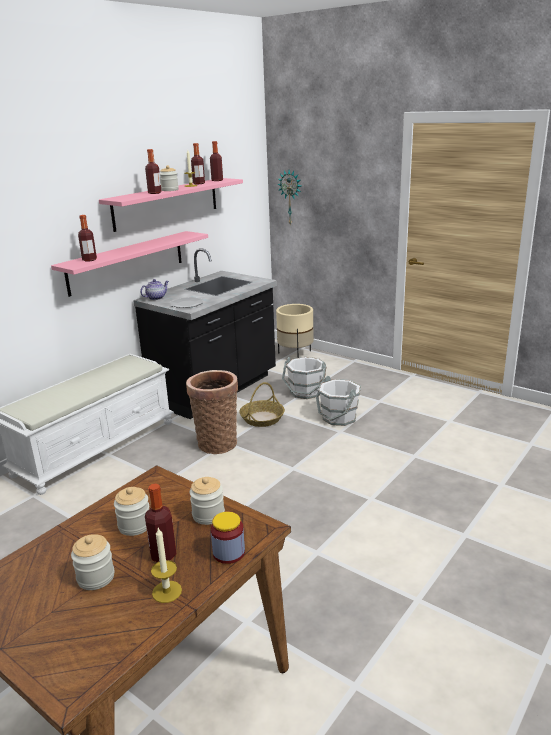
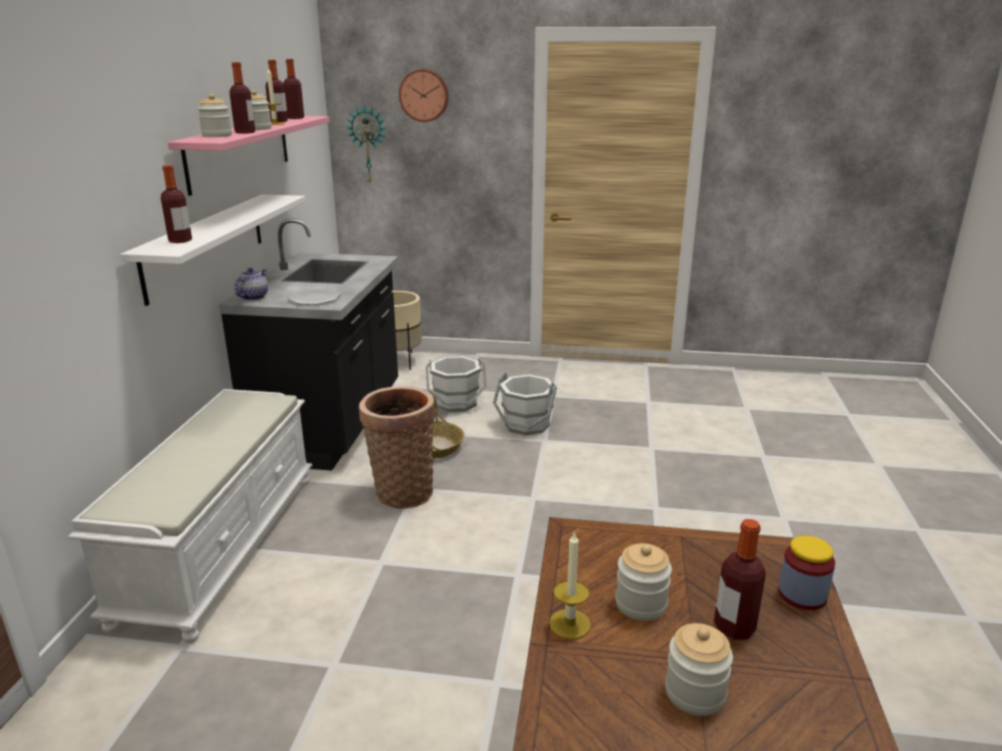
camera: 30 degrees left, 0 degrees up
(127, 262) = (206, 244): pink shelf -> white shelf
(167, 591) = (807, 672): candle -> candle (569, 624)
(208, 515) = (710, 558): jar -> jar (217, 136)
(327, 163) = (424, 95): none -> wall clock

